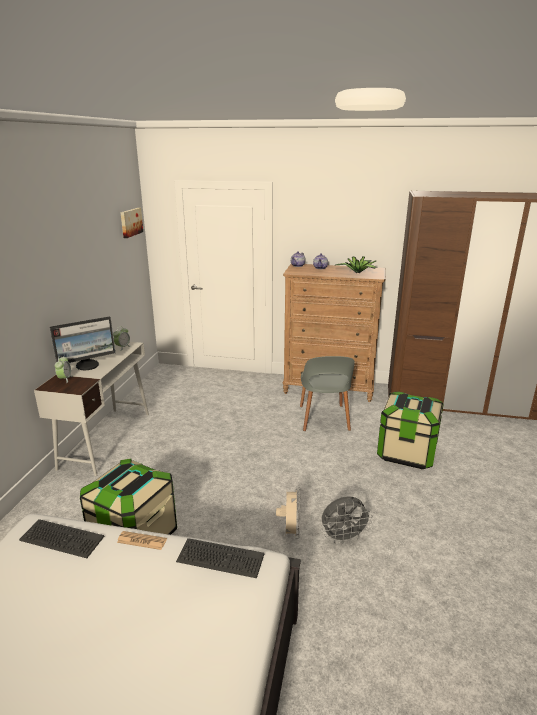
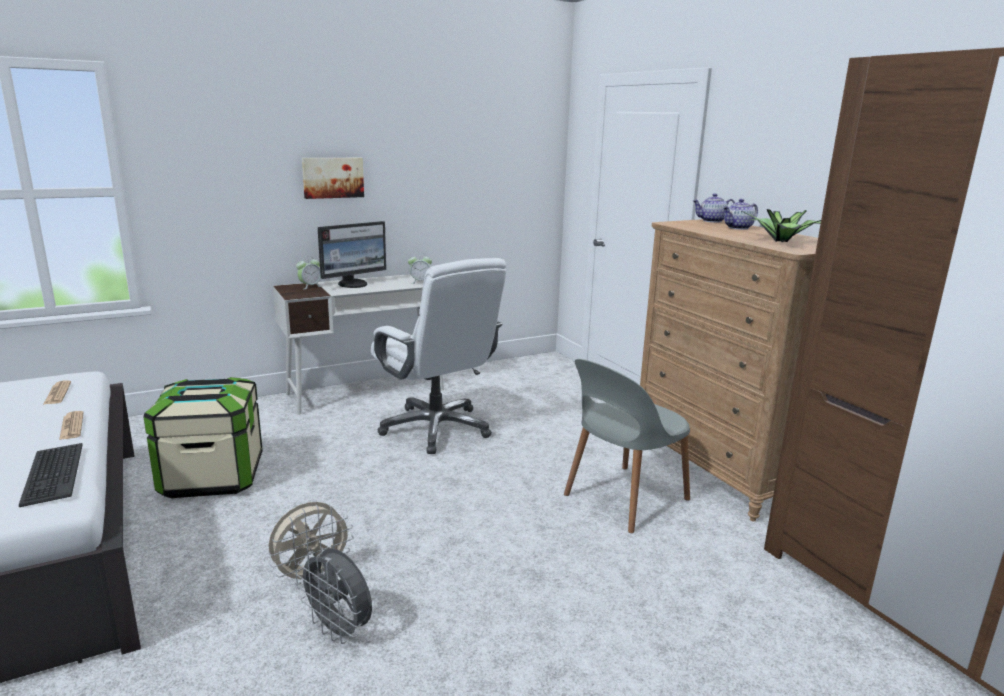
camera: 50 degrees right, 5 degrees down
(61, 539) = (57, 393): keyboard -> newspaper
(88, 365) = (353, 284): monitor -> monitor turned 60 degrees counterclockwise
(130, 222) = (529, 132): picture -> picture (333, 177)
(192, 436) = (436, 428): none -> white office chair
(406, 452) = (658, 618): storage box -> none

